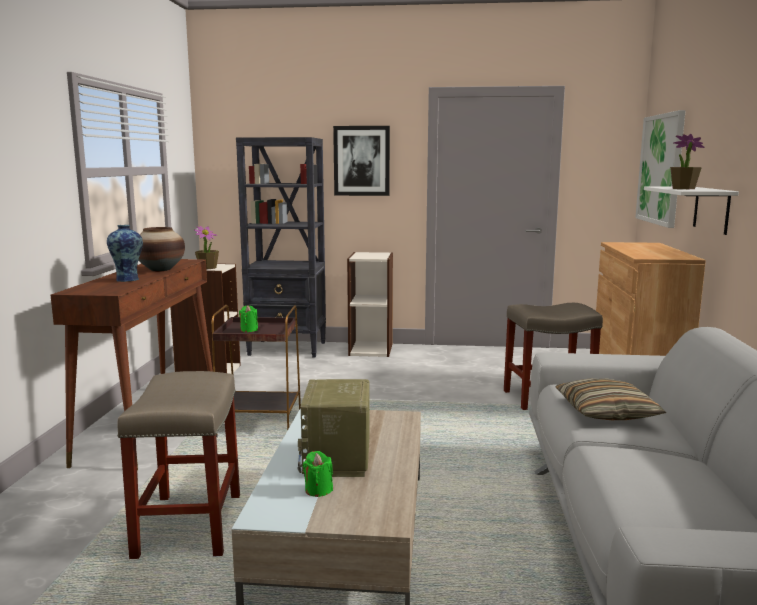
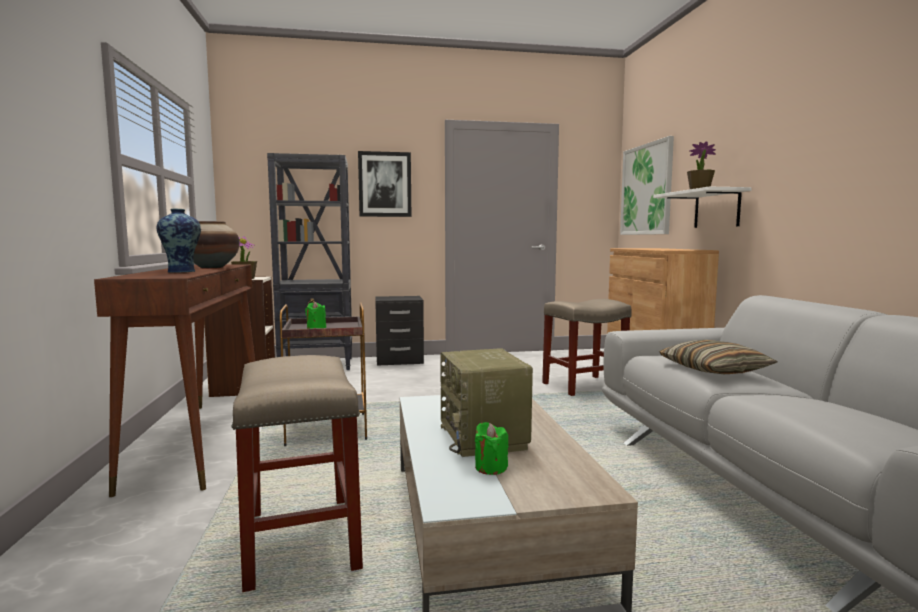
camera: 15 degrees left, 5 degrees down
(371, 349) = (399, 360): bookcase -> black nightstand

